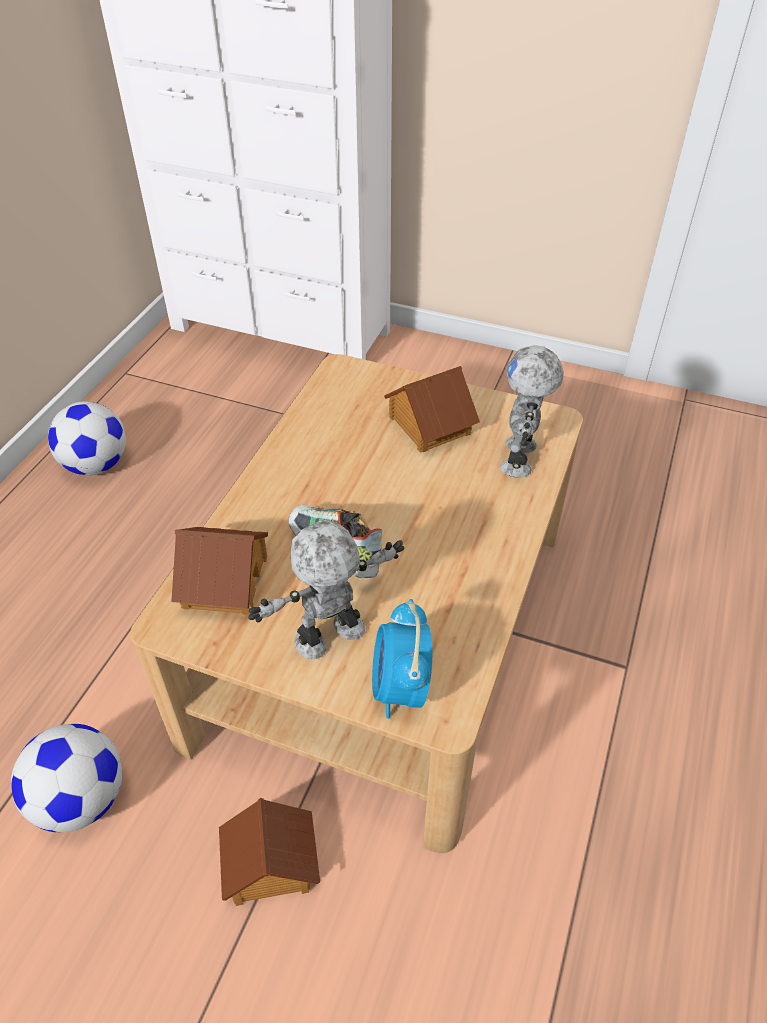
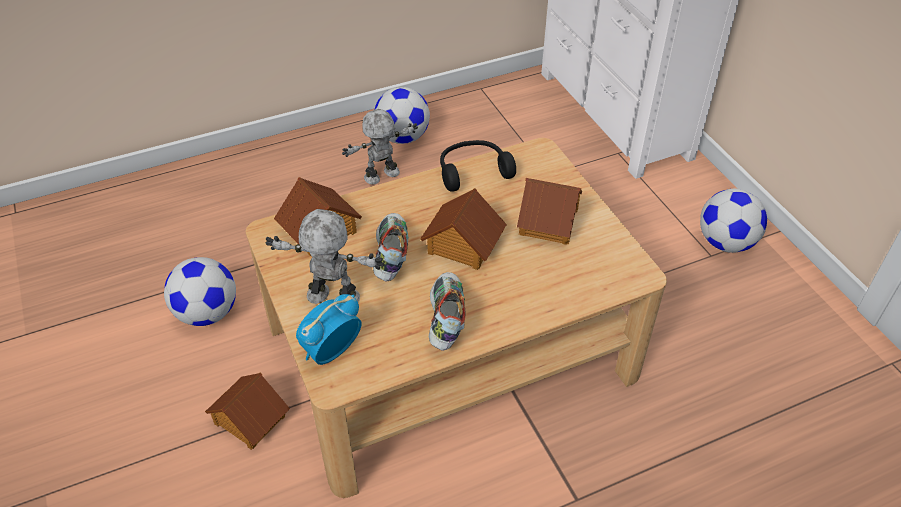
camera: 45 degrees right, 0 degrees up
(304, 423) = (473, 171): none -> black headphones
(385, 496) = (462, 245): none -> toy house
(462, 573) = (445, 320): none -> shoe
(487, 383) = (725, 242): none -> football
(521, 458) = (579, 282): toy robot -> toy robot (382, 176)

